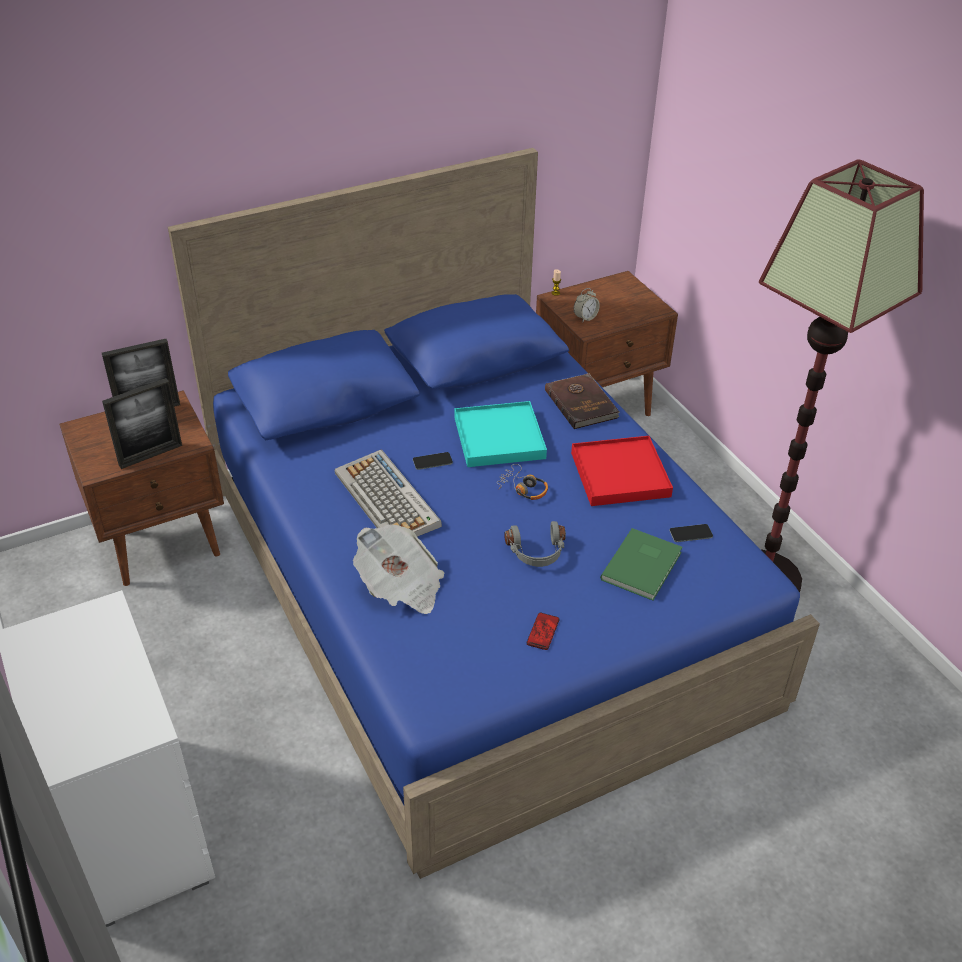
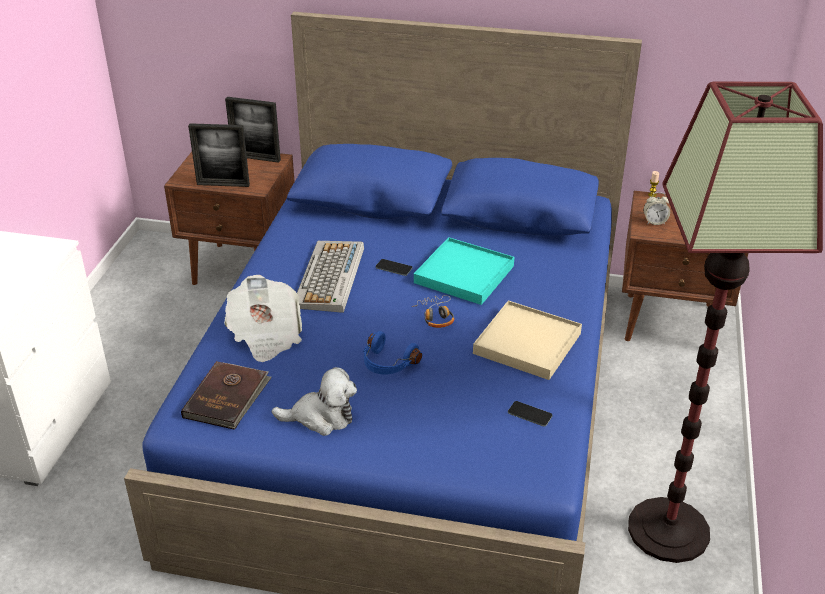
camera: 40 degrees right, 5 degrees down
(537, 553) = (387, 364): grey headphones -> blue headphones
(543, 632) = (321, 417): phone -> plush toy
(582, 403) = (564, 280): brown book -> brown book (227, 398)
(620, 475) = (527, 343): red tray -> beige tray
(644, 566) = (458, 416): green book -> none

